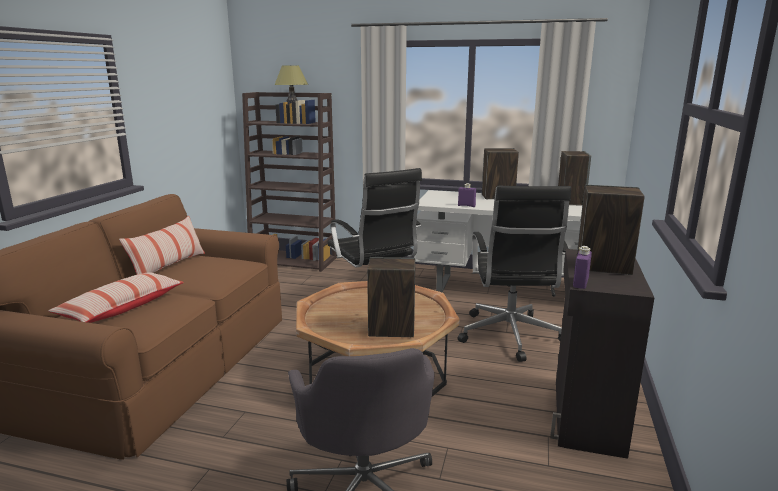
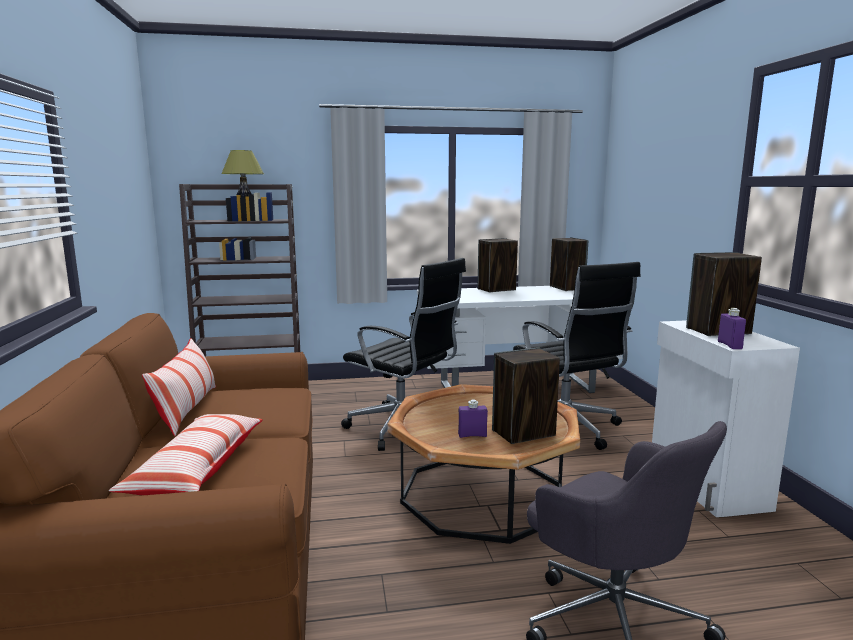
camera: 25 degrees left, 5 degrees down
(466, 206) = (482, 299): purple bottle -> purple bottle (472, 435)
(585, 416) = (706, 484): black cabinet -> white cabinet

